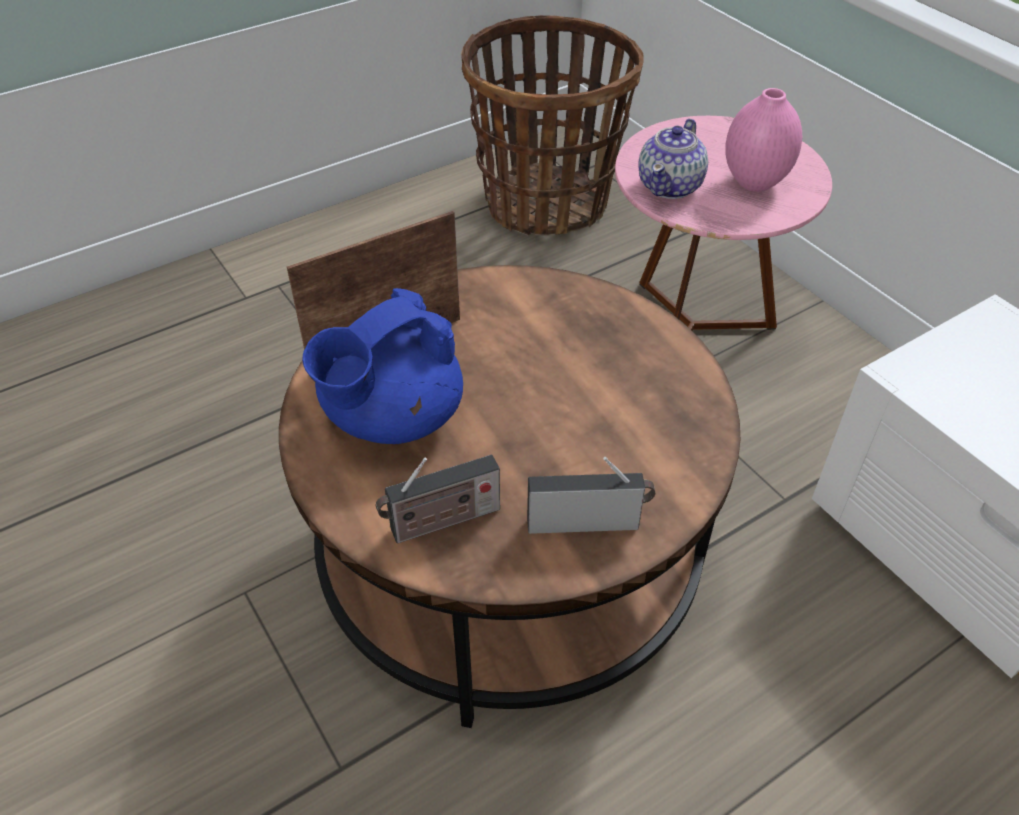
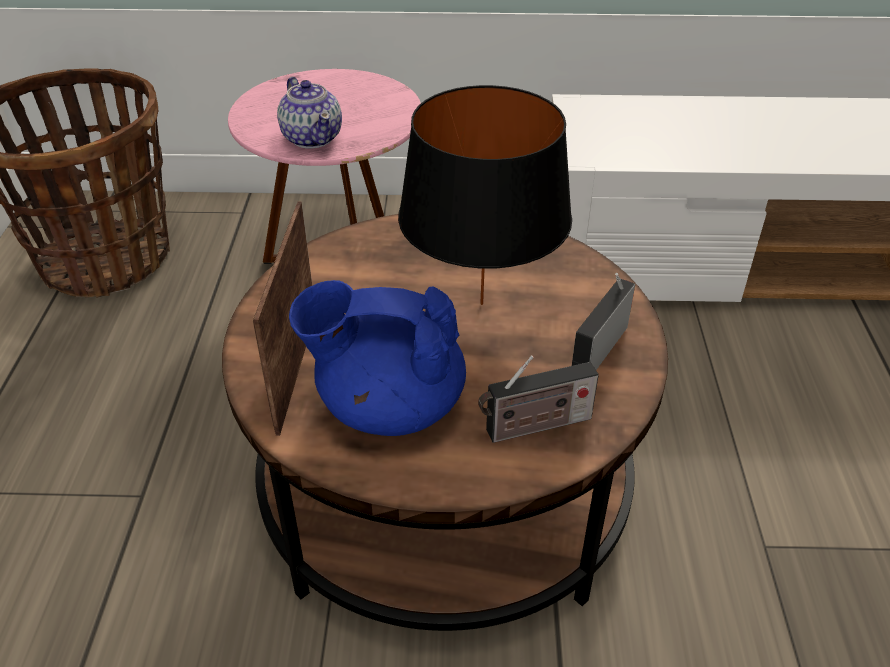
camera: 55 degrees left, 5 degrees down
(391, 417) = (388, 404): blue teapot -> blue teapot turned 105 degrees clockwise
(441, 522) = (534, 426): radio -> radio turned 60 degrees clockwise
(569, 411) = (482, 304): none -> black table lamp
(755, 182) = (358, 106): pink vase -> none

